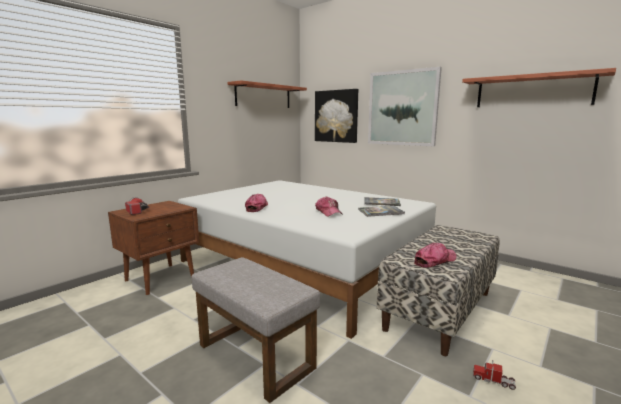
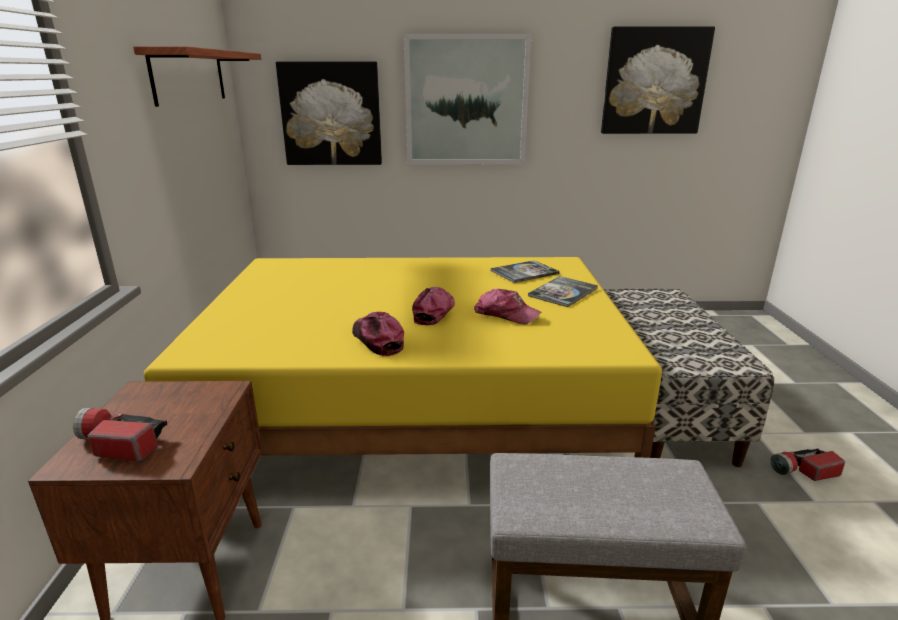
camera: 40 degrees left, 10 degrees up
(303, 264) = (415, 408): white bed -> yellow bed
(434, 260) = (704, 351): cap -> cap (434, 312)
(493, 380) = (804, 471): toy truck -> flashlight
(532, 91) = (654, 81): shelf -> picture

